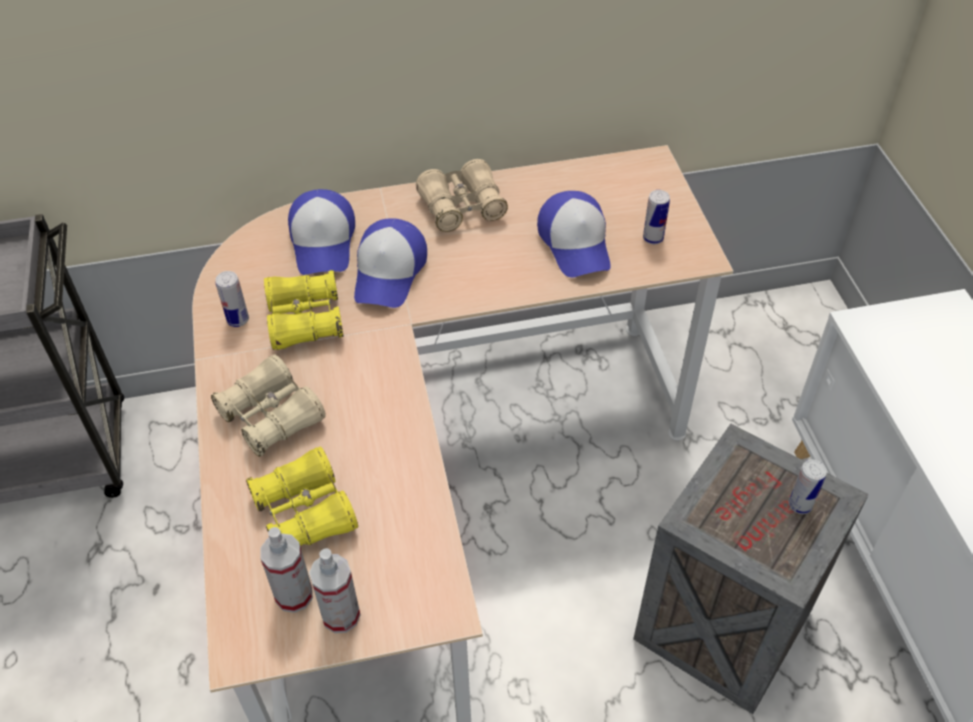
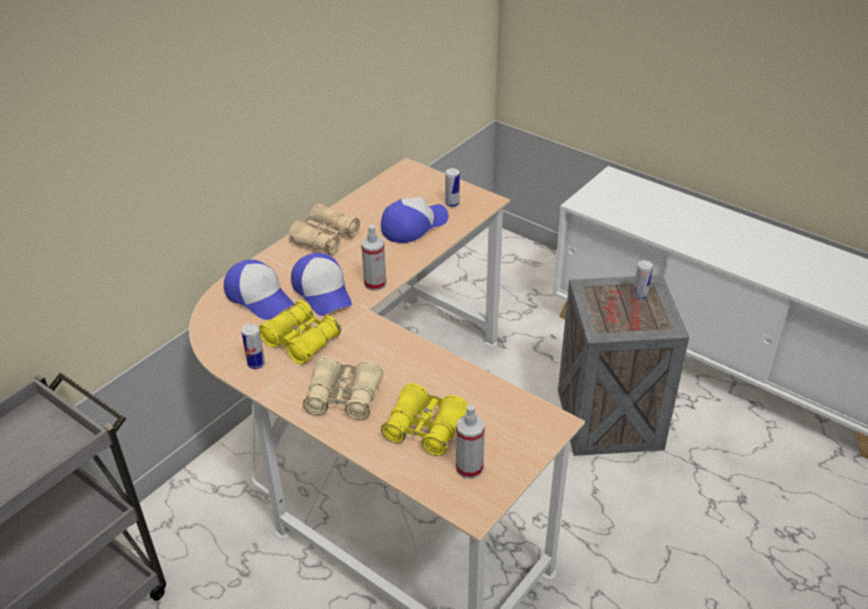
camera: 40 degrees left, 10 degrees down
(341, 615) = (506, 460): spray bottle -> spray bottle (375, 284)
(576, 243) = (413, 225): cap -> cap turned 75 degrees counterclockwise

